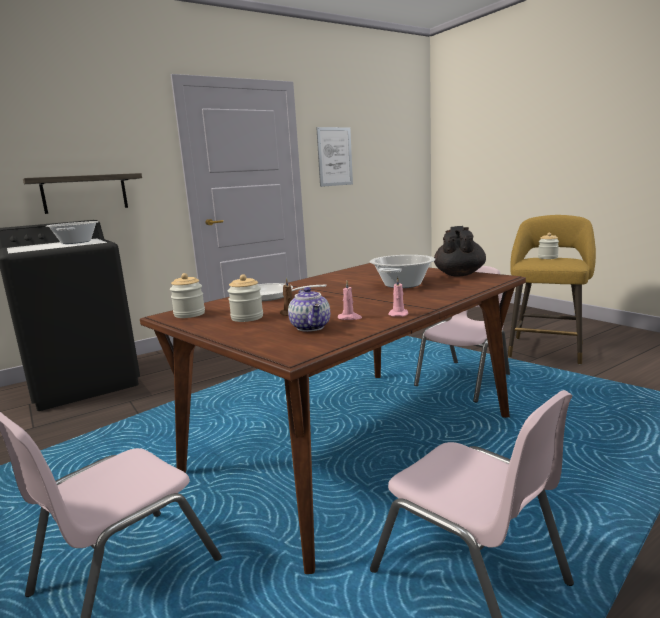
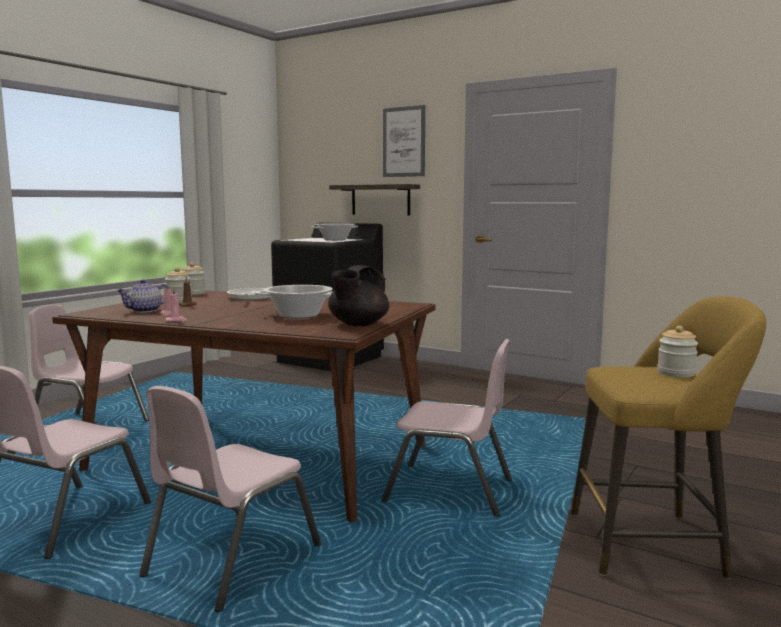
camera: 65 degrees right, 5 degrees down
(334, 156) = (675, 167): picture -> picture (404, 142)
(459, 274) = (358, 324): black teapot -> black teapot turned 135 degrees clockwise
(568, 470) = (231, 560): none -> pink chair

